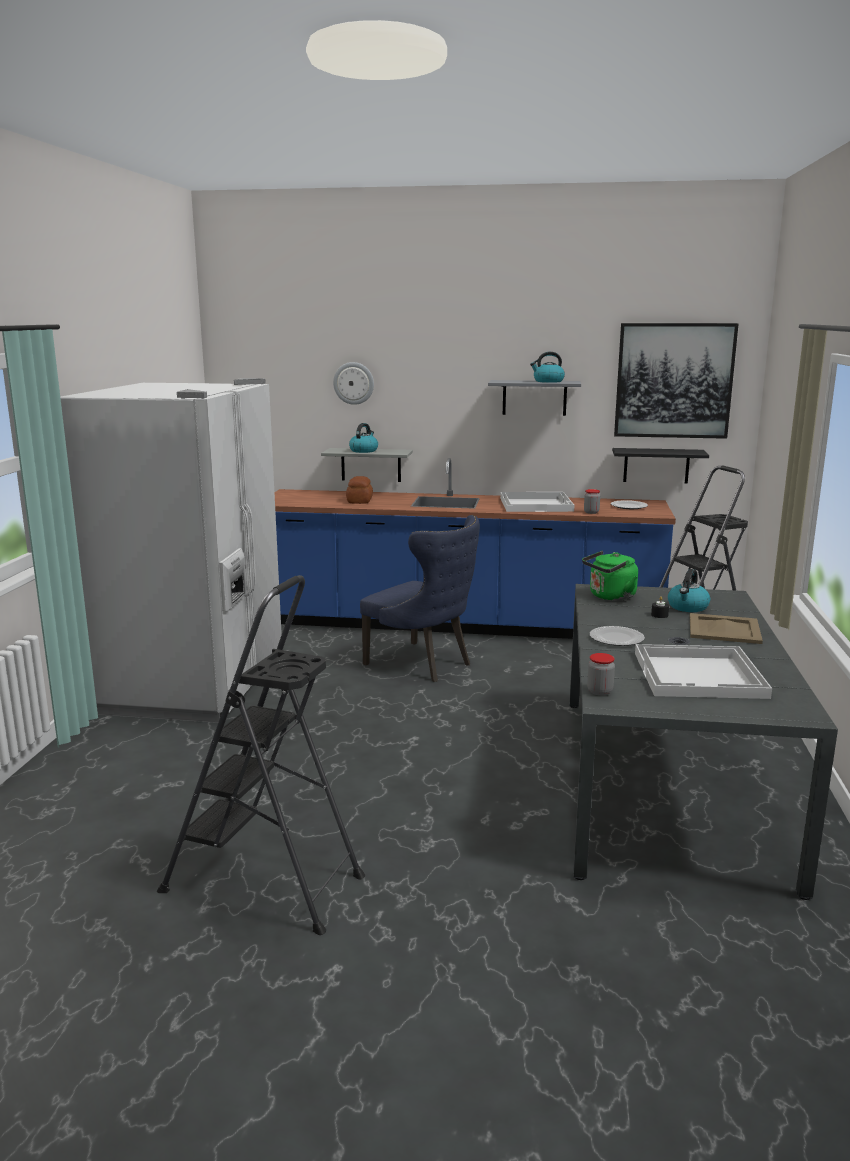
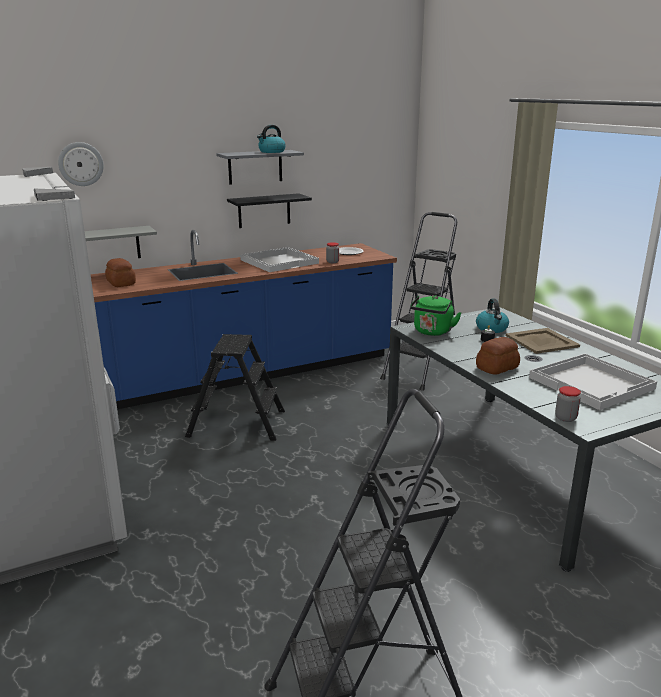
camera: 35 degrees left, 5 degrees up
(364, 451) = (106, 232): kettle -> none
(423, 663) = (237, 423): blue chair -> black step ladder
(616, 638) = (496, 368): plate -> bread
(656, 465) = (351, 216): black shelf -> black shelf (264, 210)
(674, 381) = (360, 145): picture -> none

